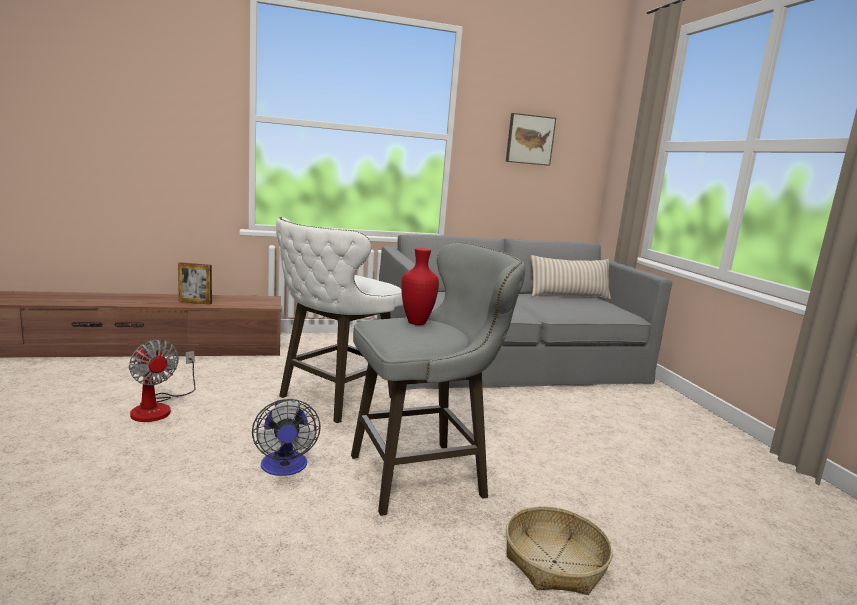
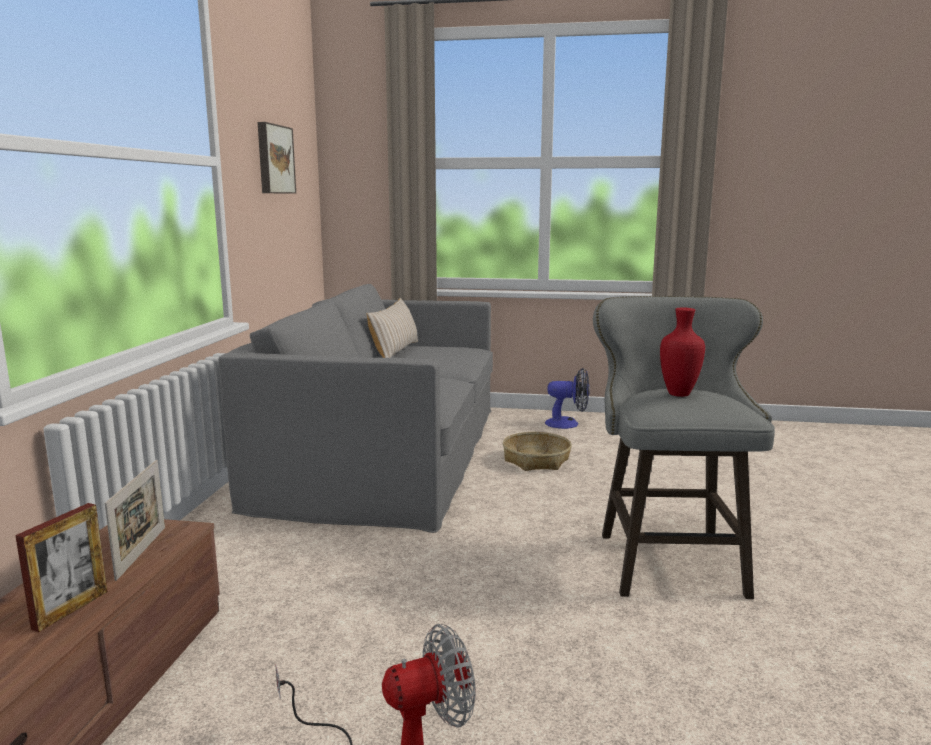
camera: 65 degrees left, 0 degrees up
(245, 303) = (141, 552): none -> picture frame
(284, 468) = (649, 649): fan -> fan (568, 424)
(334, 398) = (443, 584): white stool -> none
(555, 562) = (809, 533): basket -> basket (536, 460)

